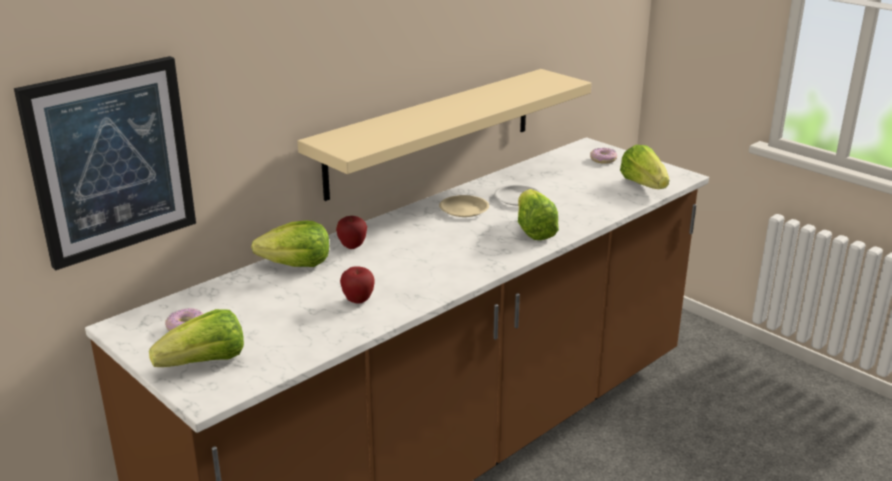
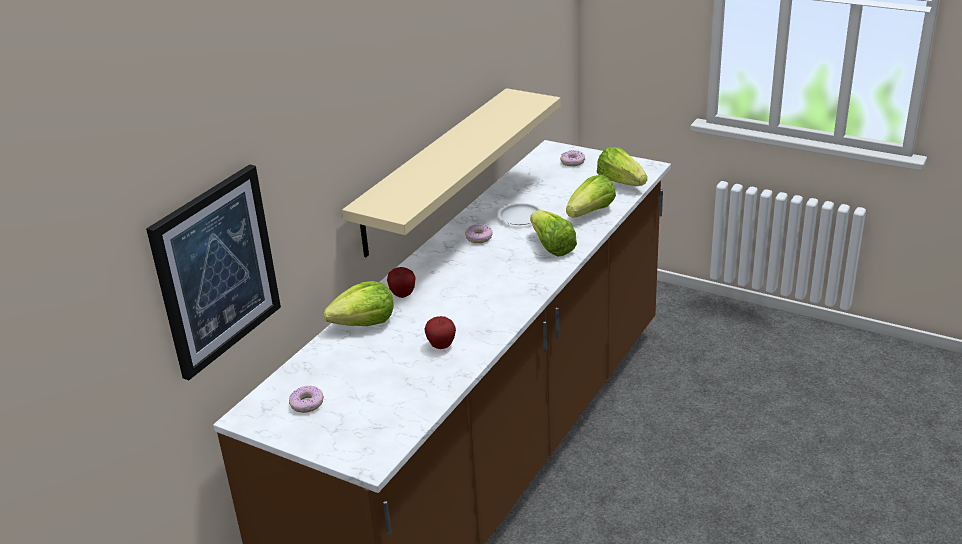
camera: 15 degrees left, 5 degrees up
(205, 363) = (348, 432): lettuce -> lettuce (591, 213)
(463, 209) = (479, 238): beige plate -> donut

